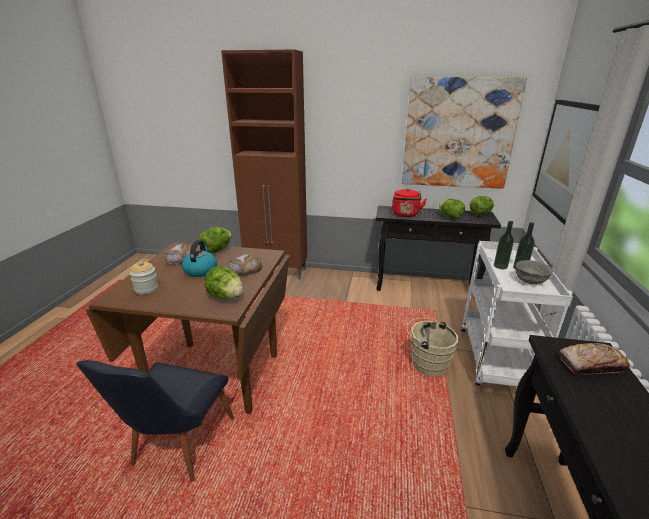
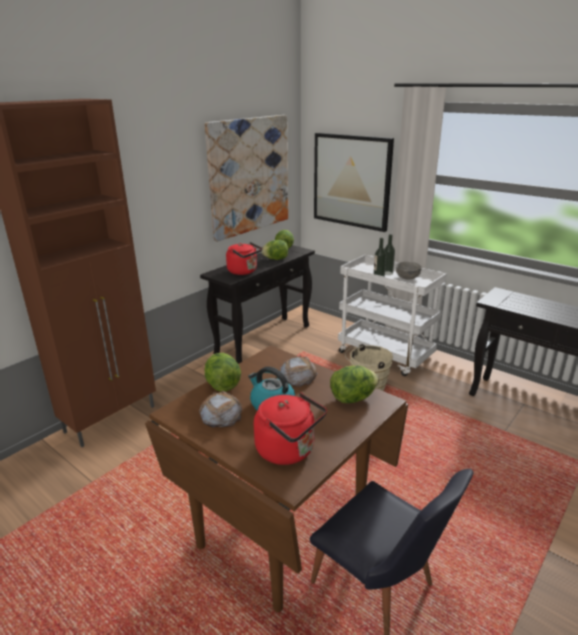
camera: 60 degrees left, 0 degrees up
(146, 289) = (289, 451): jar -> red kettle
(591, 364) = (513, 299): bread -> none

